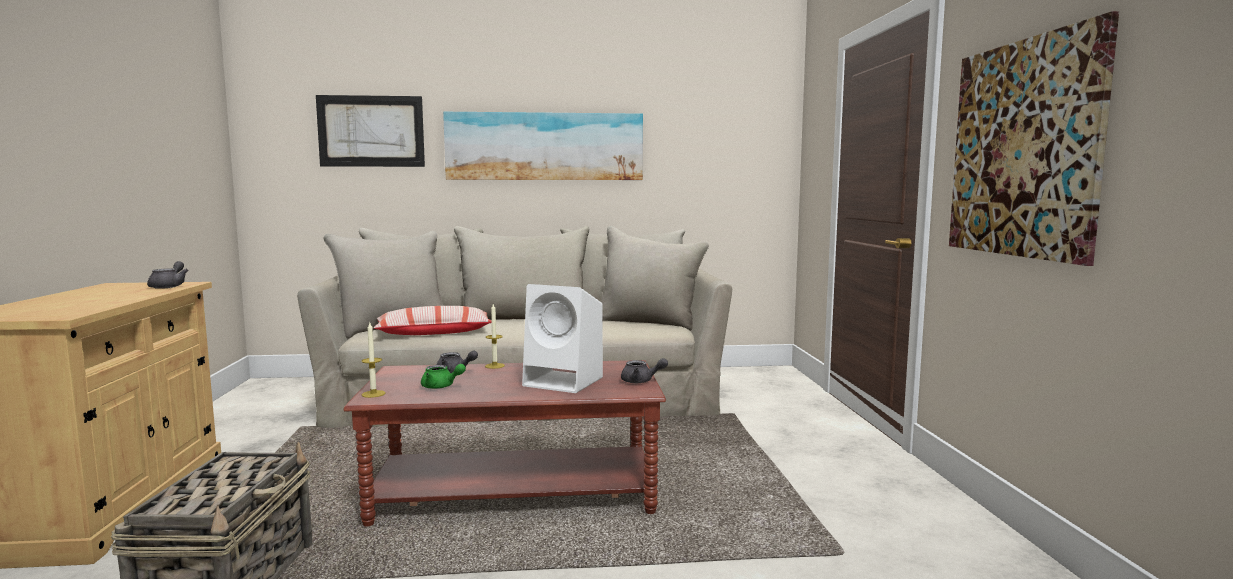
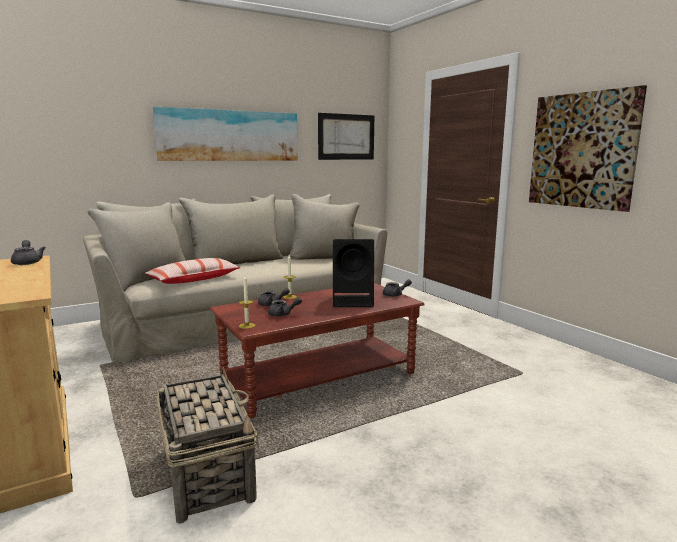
camera: 25 degrees left, 5 degrees up
(371, 131) = (90, 120): picture -> picture (346, 137)
(441, 386) = (283, 314): green teapot -> grey teapot
(565, 382) = (353, 301): white speaker -> black speaker

